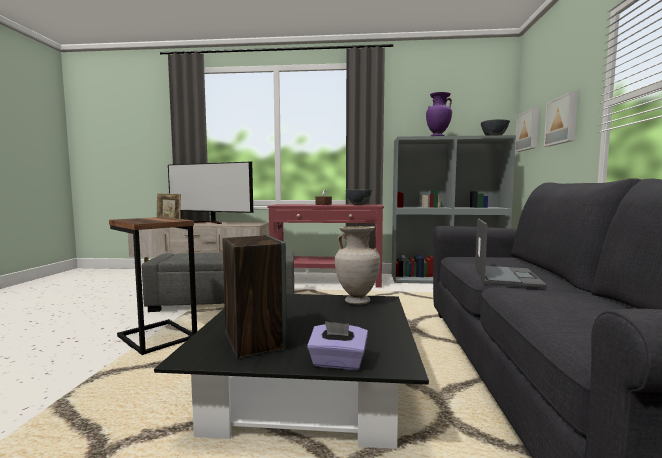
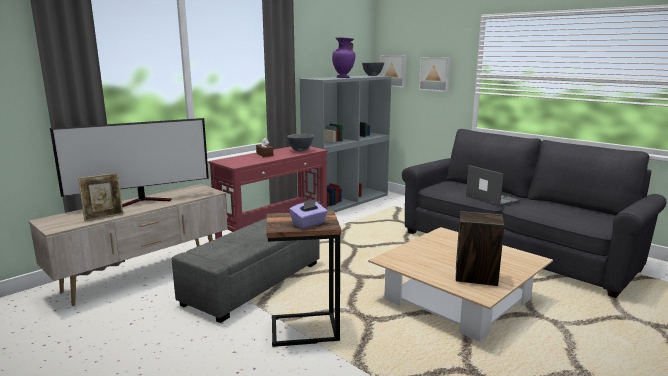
camera: 50 degrees left, 10 degrees up
(308, 389) = (458, 299): black coffee table -> beige coffee table
(338, 363) = (522, 268): purple tissue box -> purple tissue box (309, 224)
(357, 301) = (437, 238): beige vase -> none

